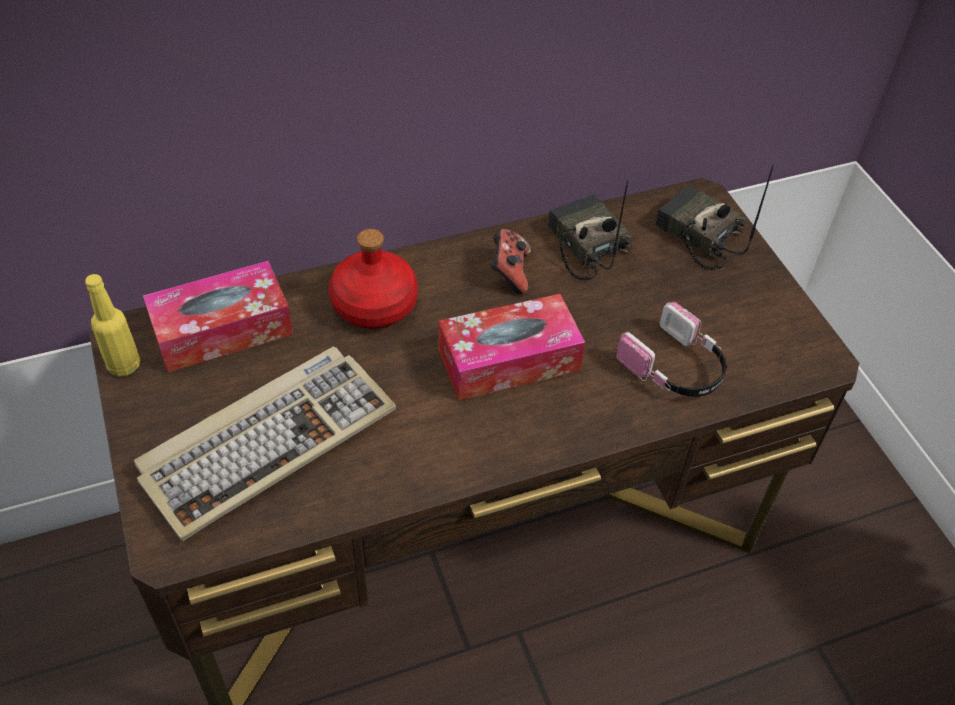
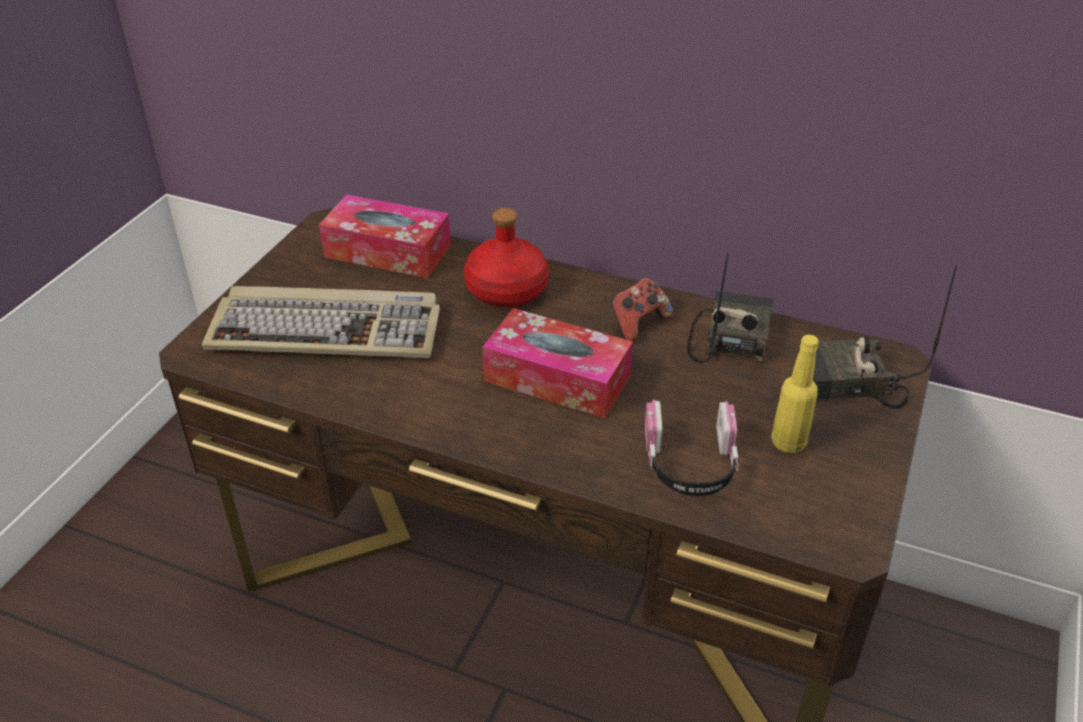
camera: 45 degrees right, 10 degrees down
(124, 365) = (305, 240): yellow bottle -> yellow bottle (788, 443)
(696, 235) = (849, 384): radio -> radio turned 90 degrees counterclockwise

